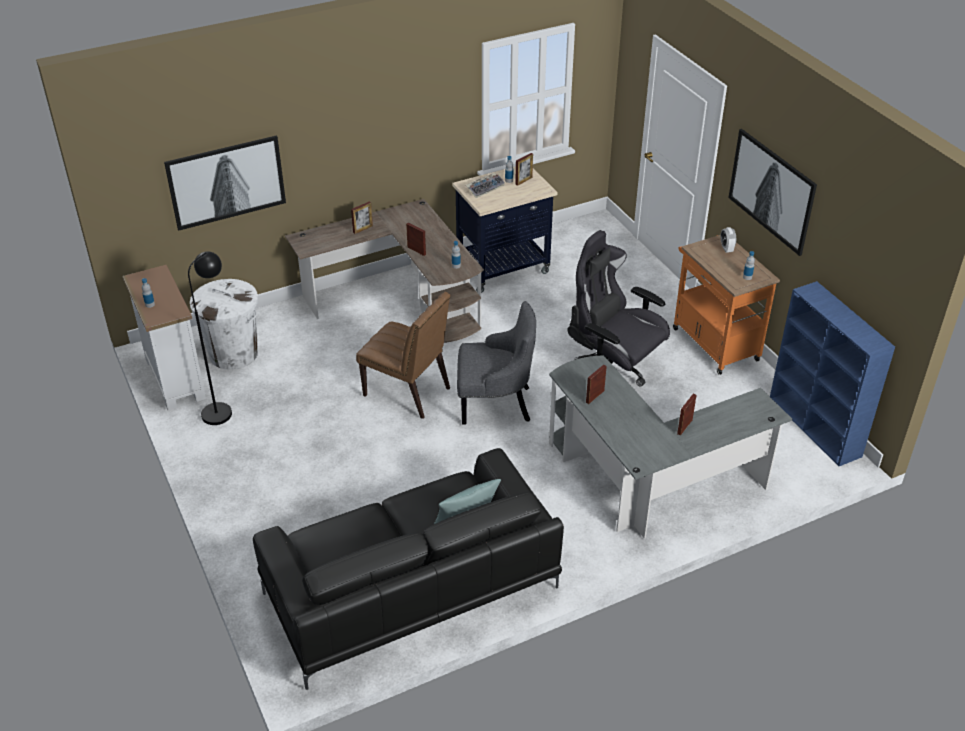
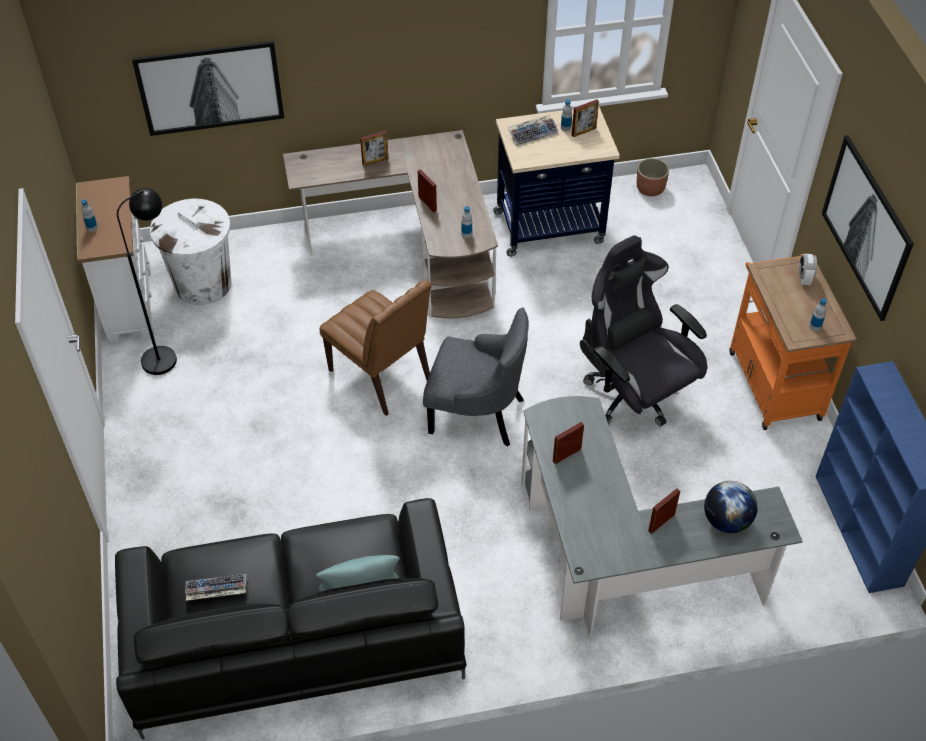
camera: 15 degrees right, 10 degrees up
(346, 549) = (216, 591): none -> keyboard
(570, 231) = (650, 189): none -> planter
(732, 416) = (726, 521): none -> globe

